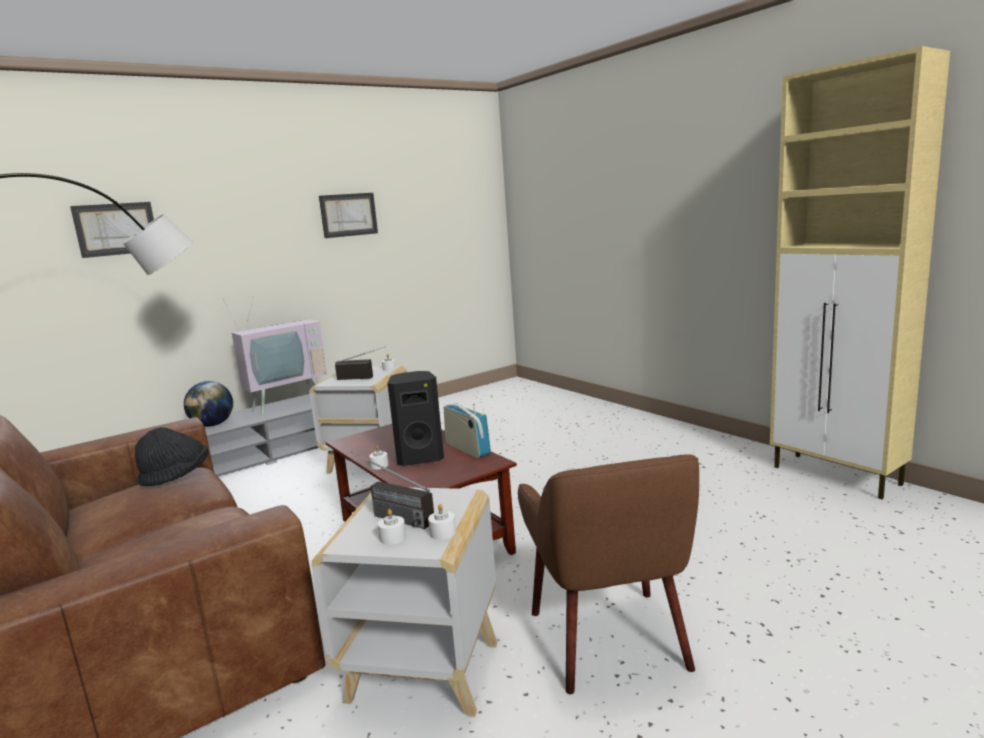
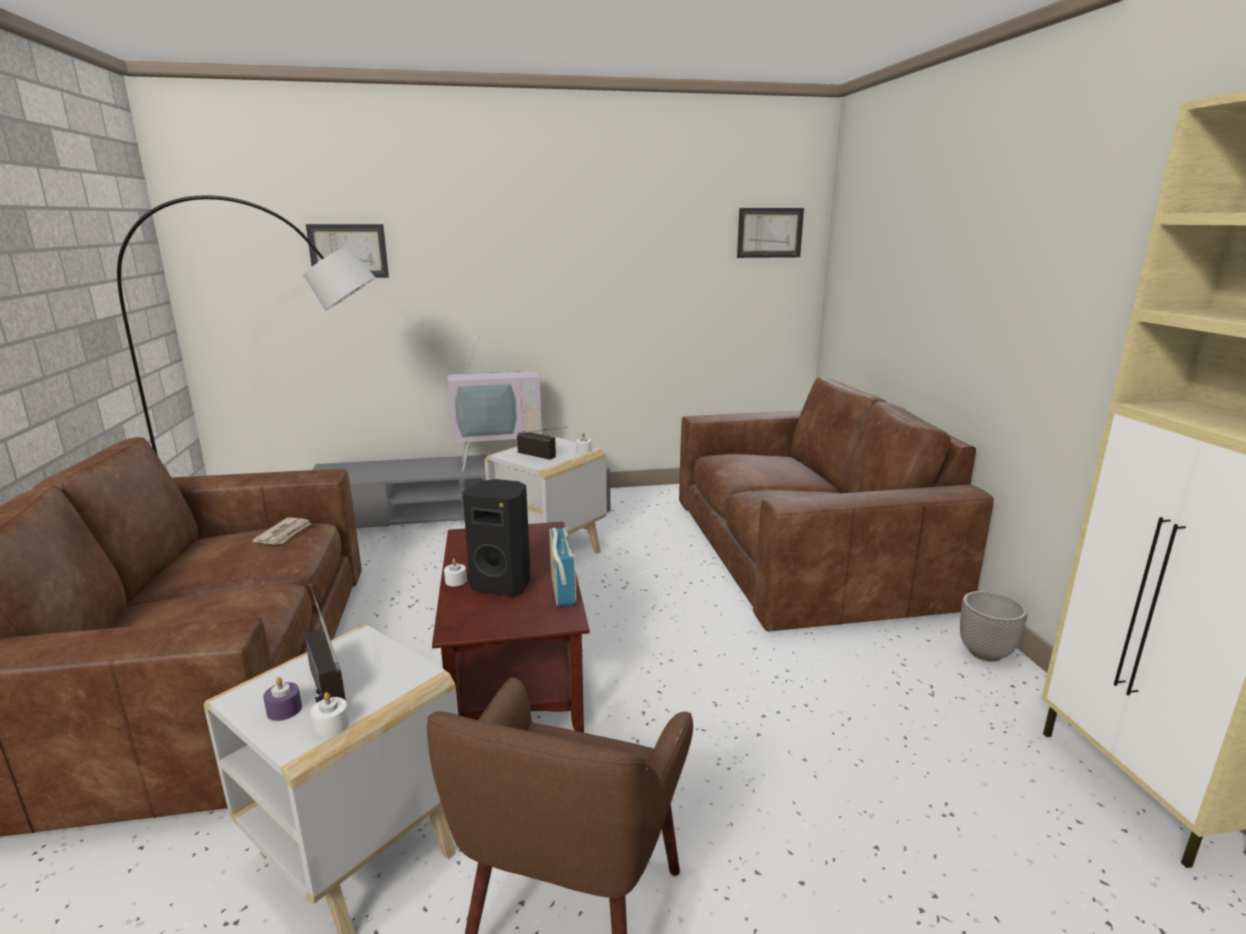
camera: 25 degrees right, 5 degrees up
(177, 477) = (284, 534): black hat -> newspaper
(213, 425) = (414, 469): globe -> none
(348, 215) = (605, 253): picture -> picture (769, 233)
(392, 537) = (284, 710): white candle -> purple candle
(559, 419) = (803, 553): none -> brown sofa
(713, 440) = (985, 653): none -> planter

